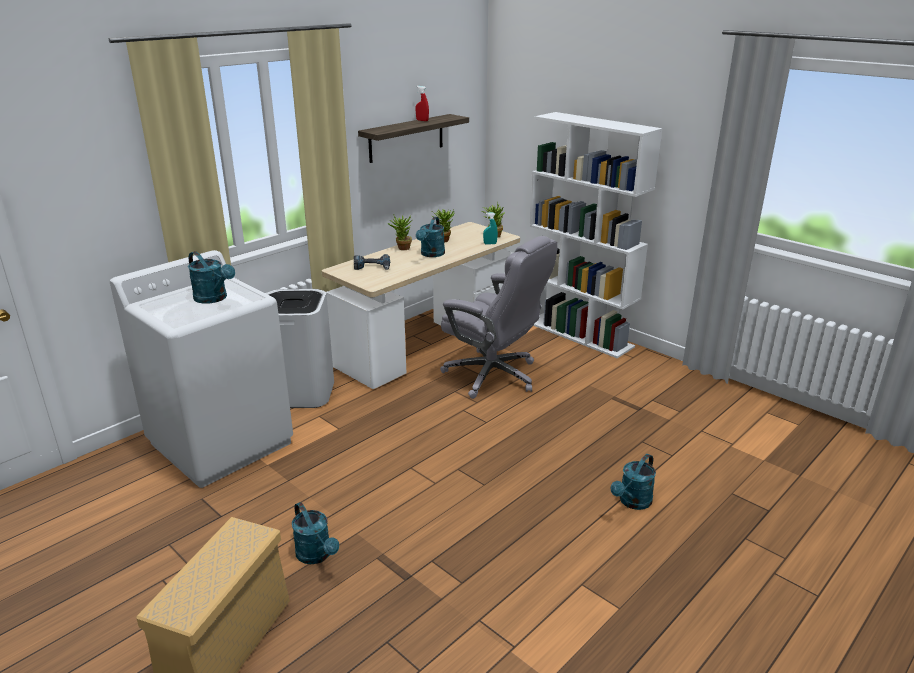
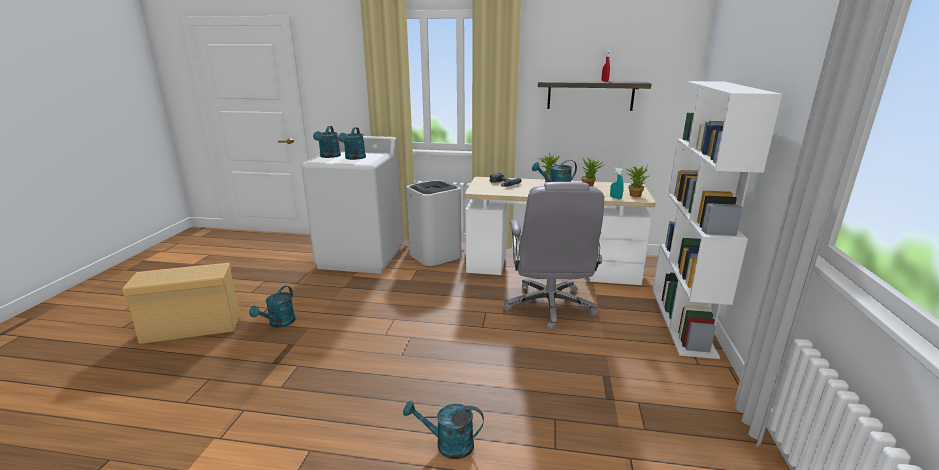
camera: 55 degrees right, 5 degrees down
(170, 310) = (329, 156): none -> turquoise watering can

